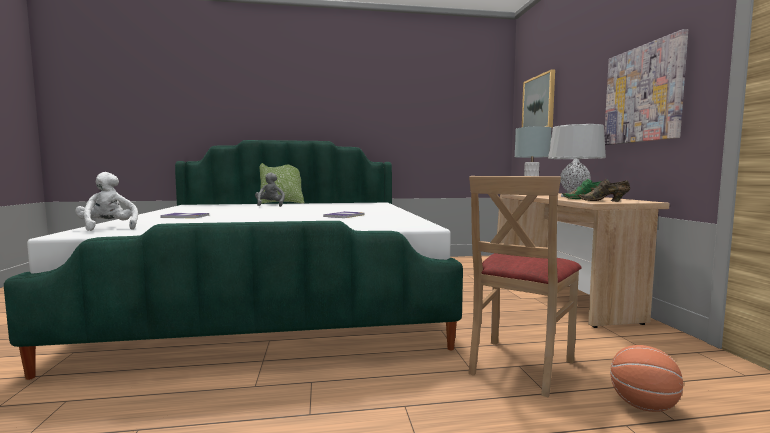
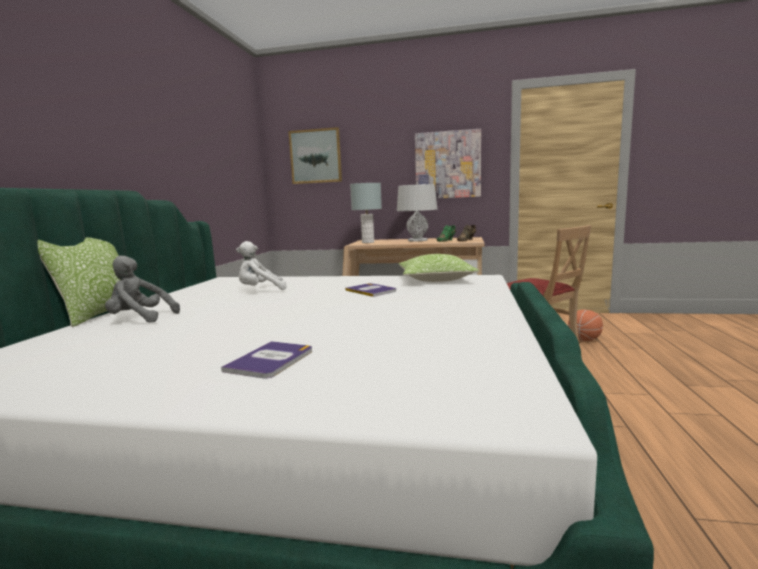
camera: 70 degrees left, 5 degrees up
(108, 228) = (444, 397): white plush toy -> white plush toy (260, 290)
(401, 220) = (435, 279): none -> pillow

